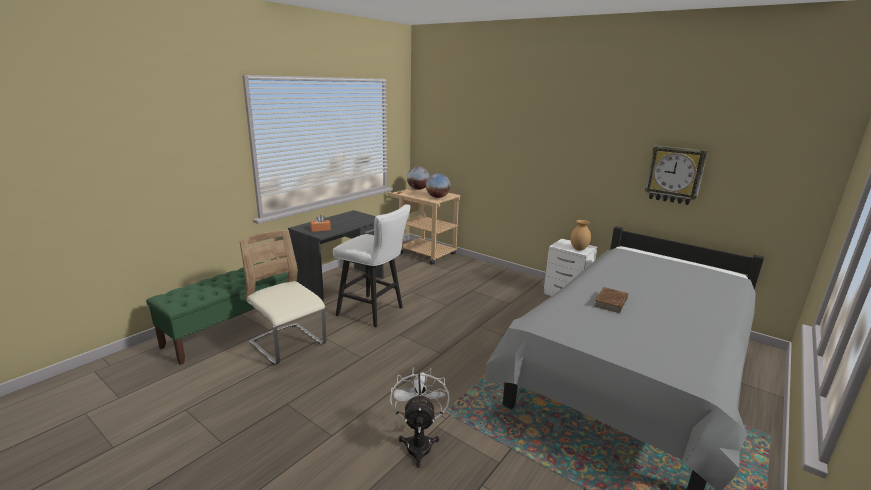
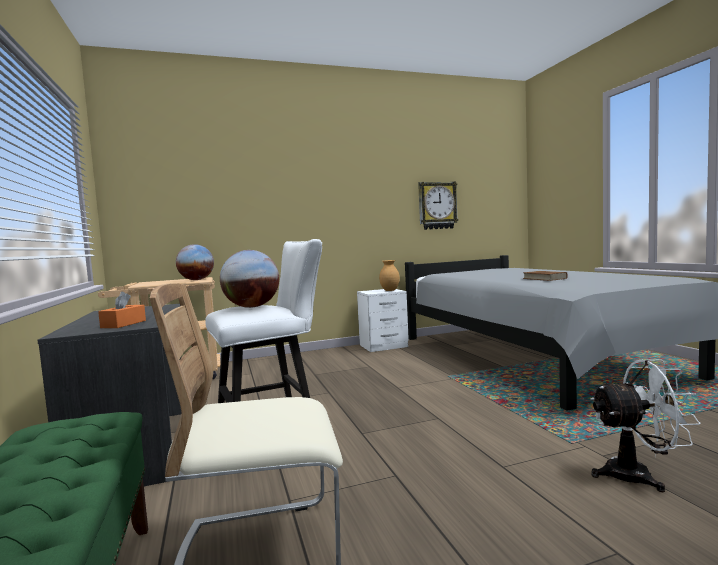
camera: 55 degrees left, 15 degrees down
(418, 189) = (142, 282): globe -> globe (252, 307)
(418, 442) = (638, 475): white fan -> white fan turned 150 degrees clockwise

